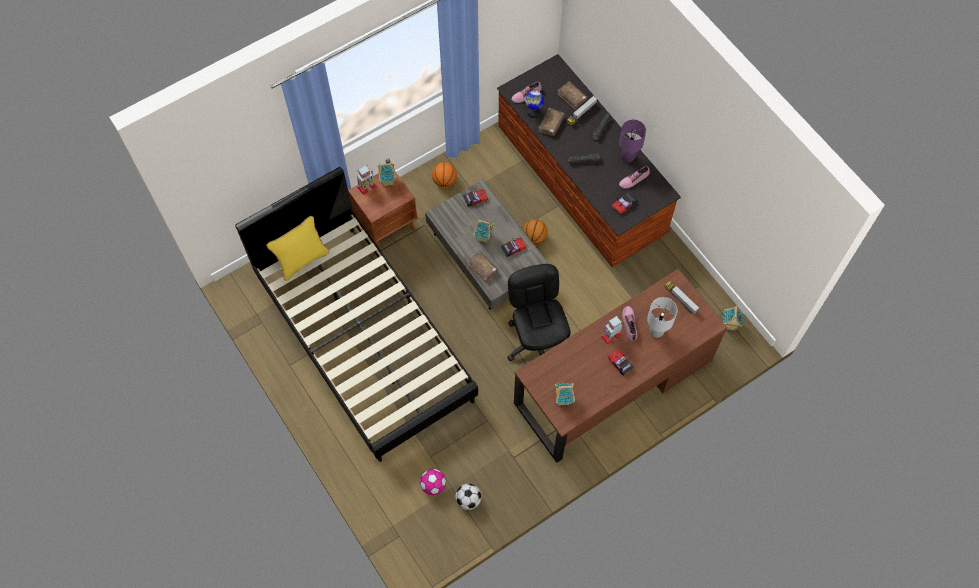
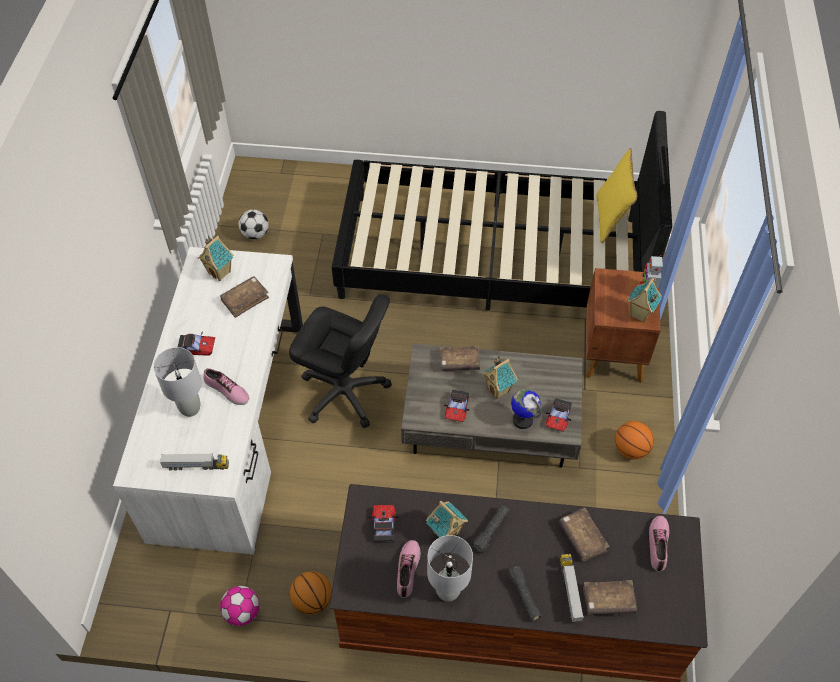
camera: 130 degrees right, 10 degrees down
(433, 485) = (296, 219): football -> football (242, 612)
(534, 112) = (620, 531): globe -> globe (522, 420)
(534, 238) = (471, 485): basketball -> basketball (312, 600)
(568, 368) = (245, 299): none -> brown book
(611, 335) = (234, 363): toy robot -> none
(613, 382) = (230, 427): brown desk -> white desk
(628, 157) = (447, 591): purple table lamp -> grey table lamp
(729, 325) = (159, 604): toy house -> toy house (446, 532)

